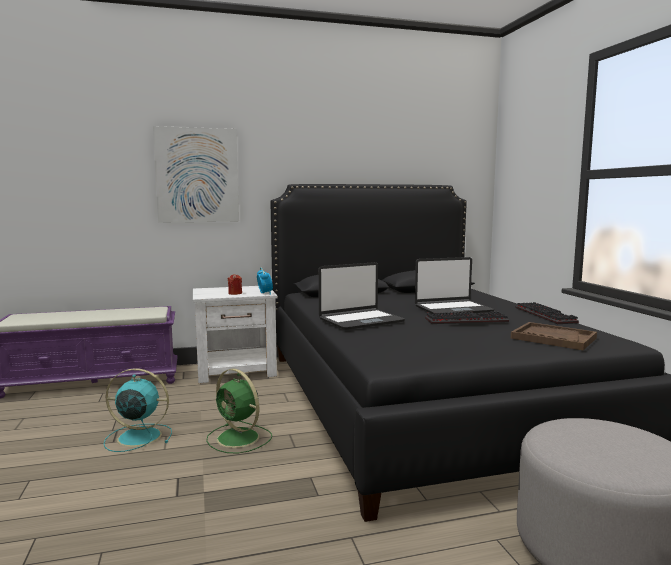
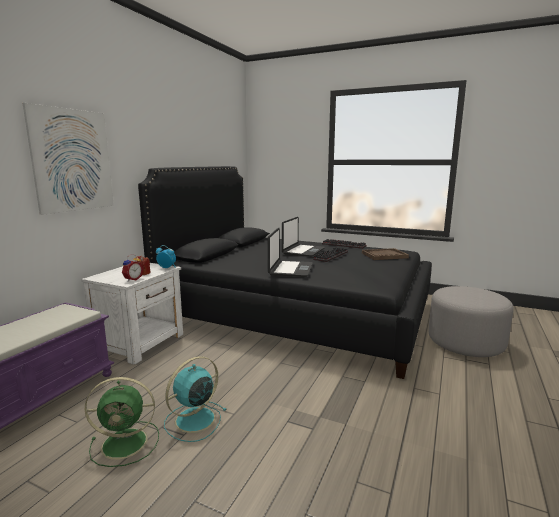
camera: 50 degrees left, 5 degrees up
(213, 295) = (132, 279): none -> alarm clock
(239, 438) = (261, 380): green fan -> green fan (126, 443)

